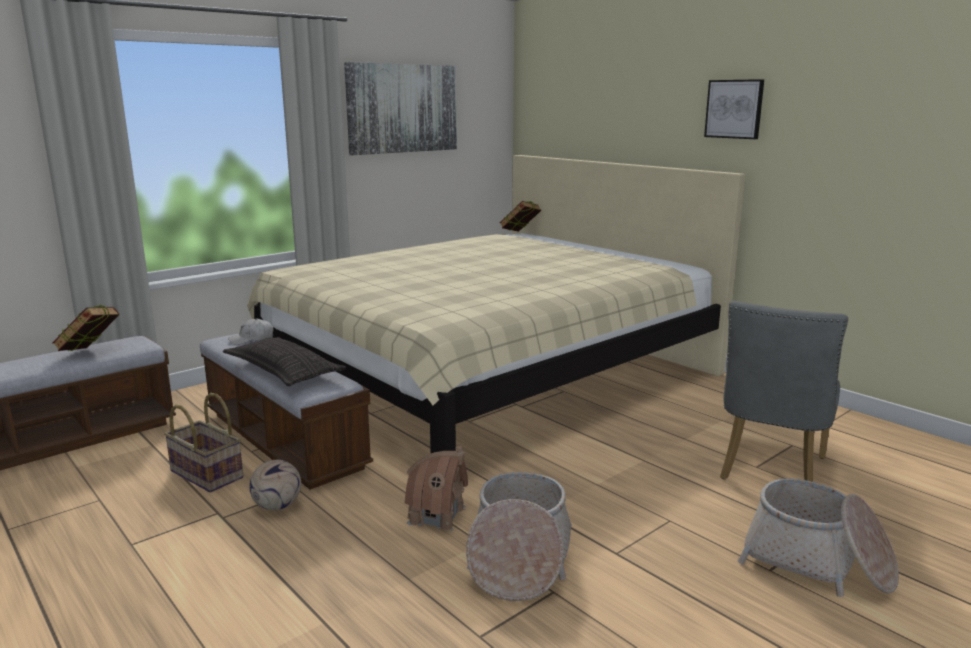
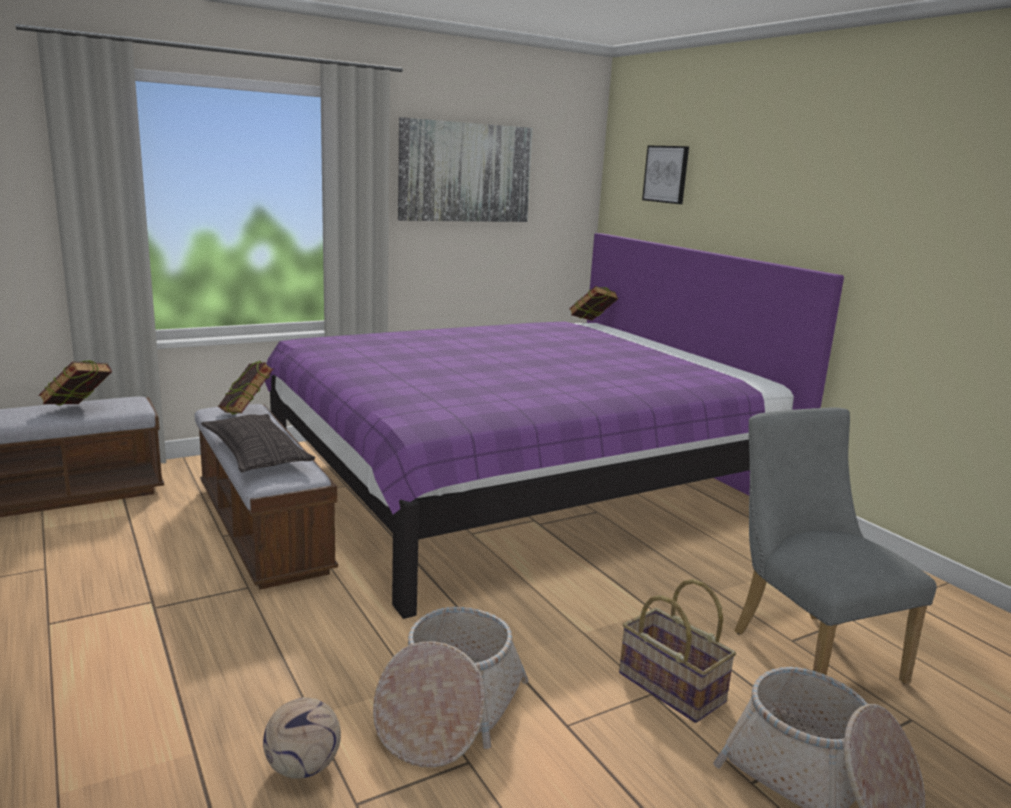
camera: 10 degrees right, 0 degrees up
(205, 475) = (162, 556): basket -> basket (669, 688)
(252, 339) = (246, 413): white cap -> book
(276, 506) = (215, 603): football -> football (301, 767)
(437, 515) = (381, 642): toy house -> none
(489, 375) = (519, 482): beige bed -> purple bed
(734, 109) = (840, 195): picture -> picture (666, 174)
(770, 472) = (806, 650): grey chair -> grey chair turned 120 degrees clockwise

